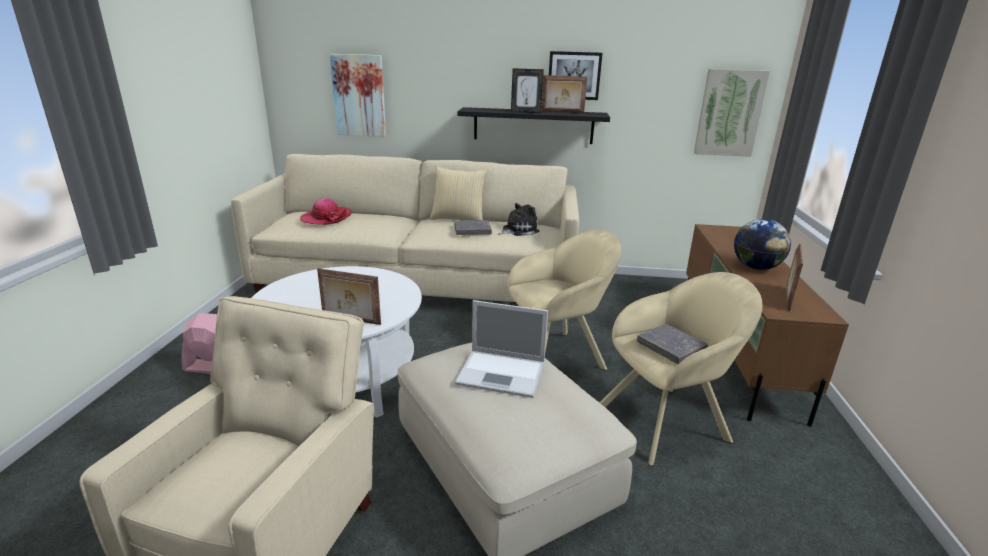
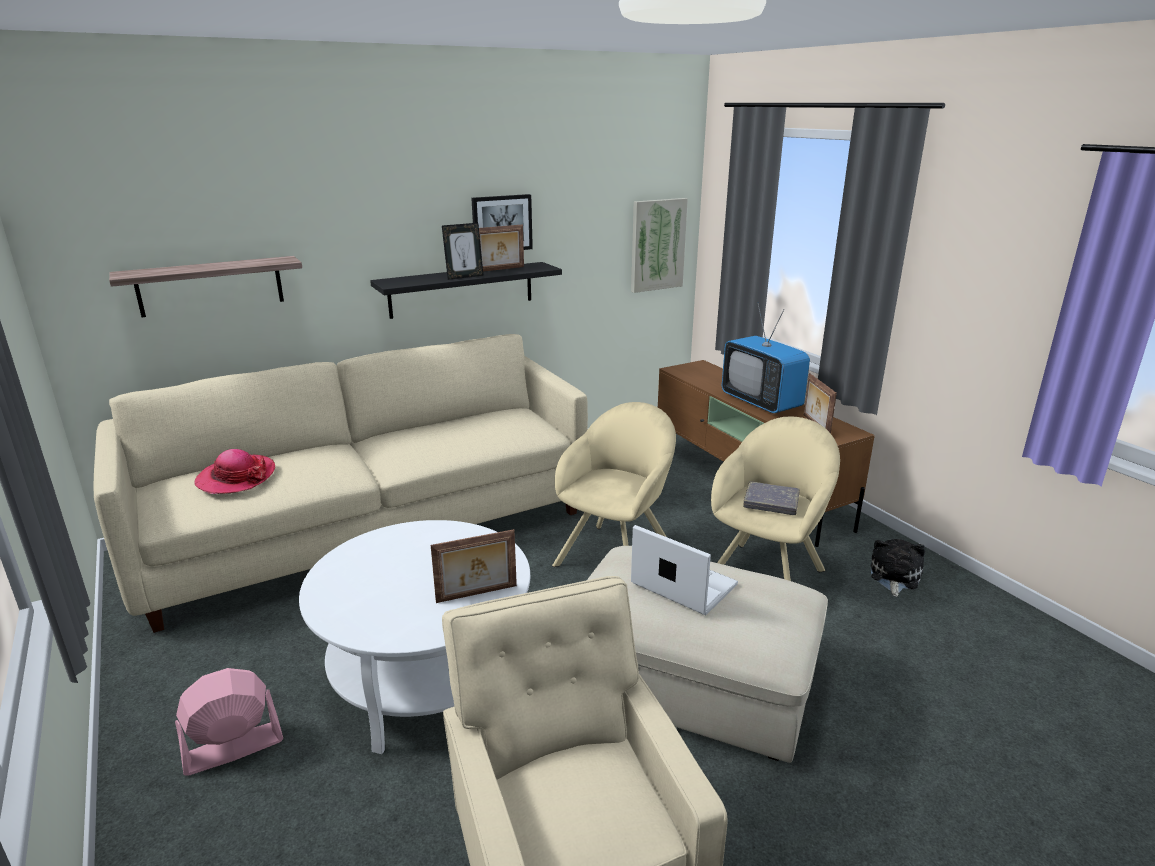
camera: 35 degrees left, 0 degrees up
(359, 95) = (210, 286): picture -> shelf
(459, 219) = (412, 428): pillow -> none
(472, 230) = (453, 439): grey book -> none
(503, 373) = (682, 584): laptop -> laptop turned 120 degrees counterclockwise
(518, 230) = (502, 423): plush toy -> plush toy (894, 577)
(756, 268) = (761, 402): globe -> television

